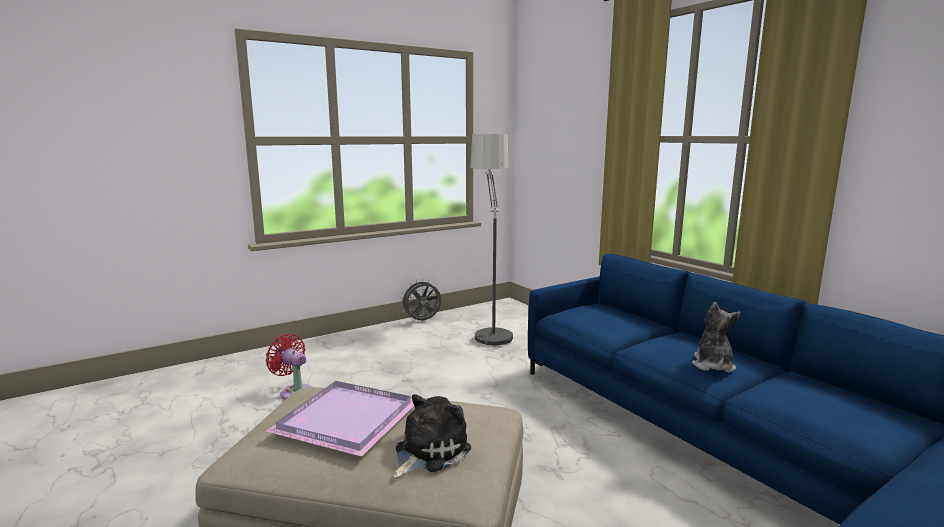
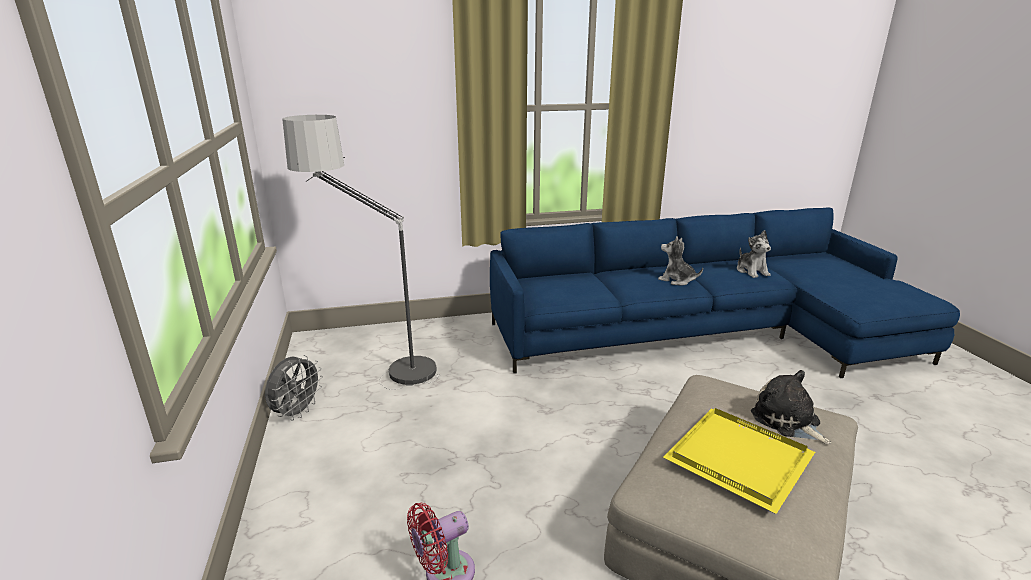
camera: 70 degrees left, 10 degrees up
(347, 421) = (741, 458): purple tray -> yellow tray
(422, 321) = (297, 412): grey fan -> grey fan turned 150 degrees counterclockwise
(852, 416) = (751, 271): none -> plush toy

